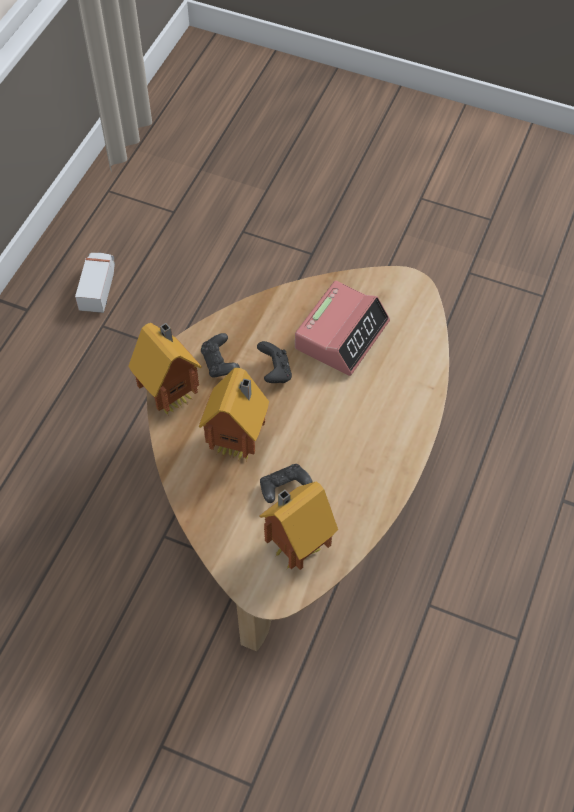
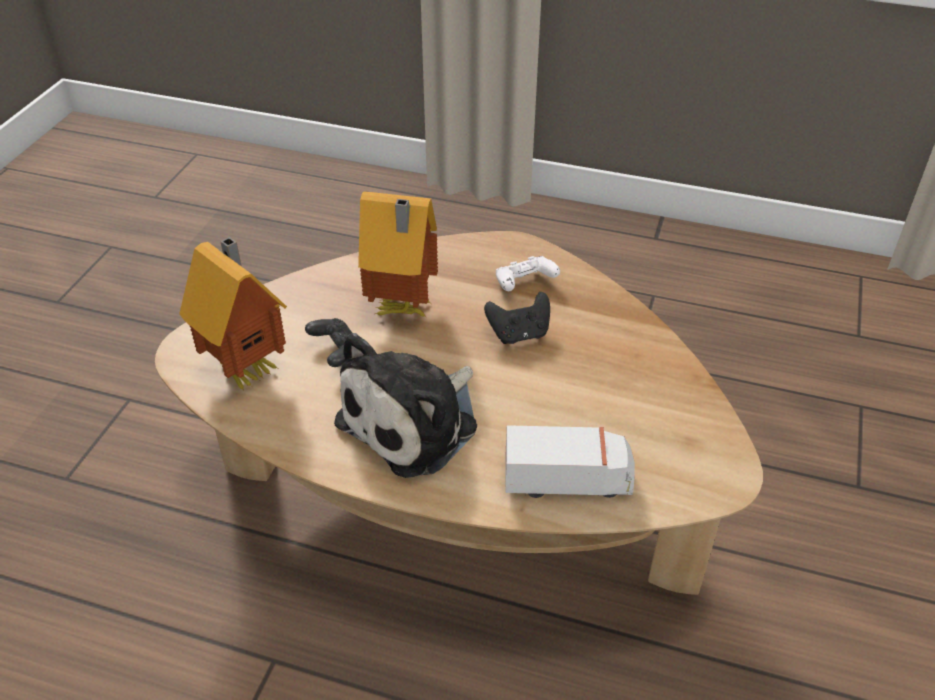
camera: 85 degrees right, 15 degrees down
(98, 288) = (706, 286): toy truck -> toy truck (568, 480)
(172, 396) = (467, 251): toy house -> none
(219, 363) = (524, 284): black game controller -> white game controller
(342, 334) = (600, 397): alarm clock -> none
(357, 441) = (414, 422): none -> plush toy

